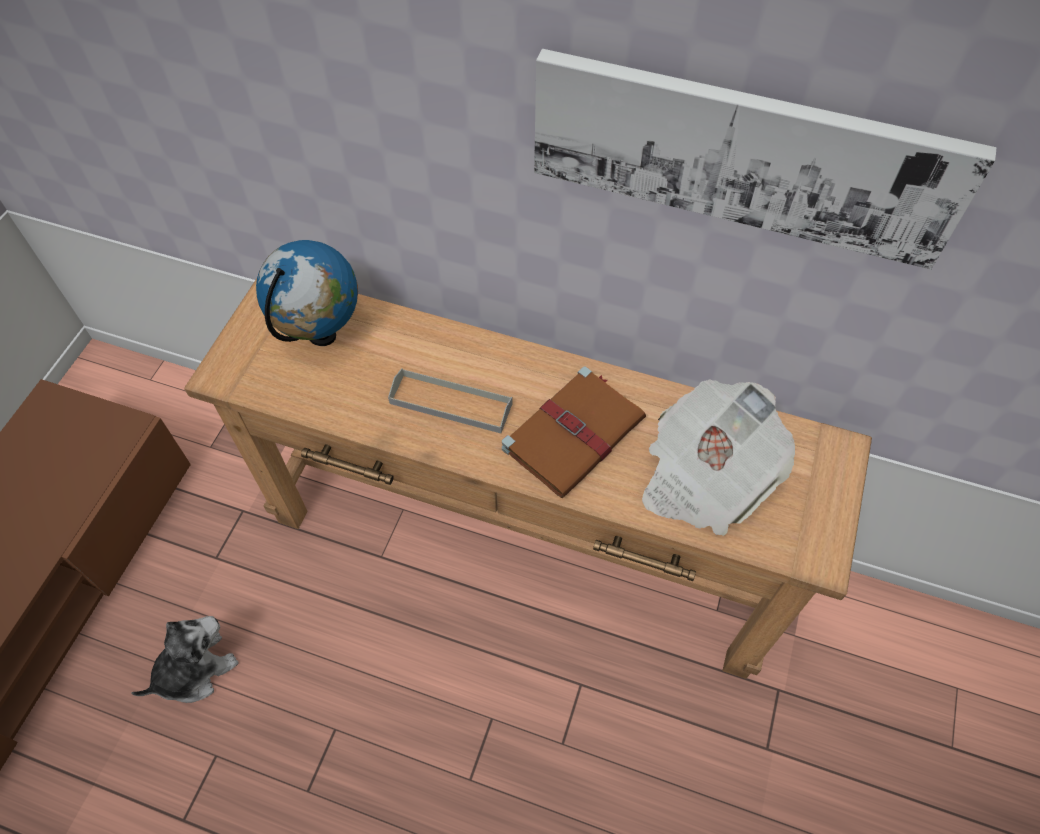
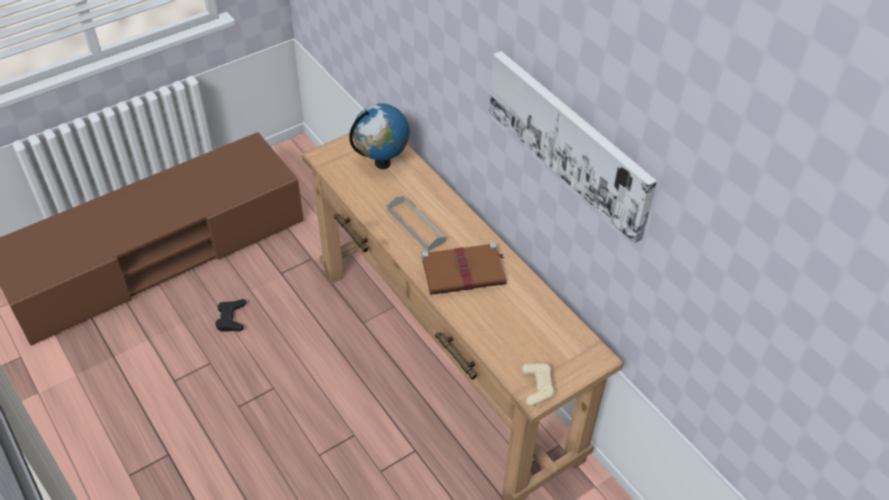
camera: 35 degrees right, 10 degrees down
(195, 669) = (231, 318): plush toy -> black game controller
(705, 476) = (512, 327): newspaper -> none
(812, 543) = (537, 387): none -> beige game controller

